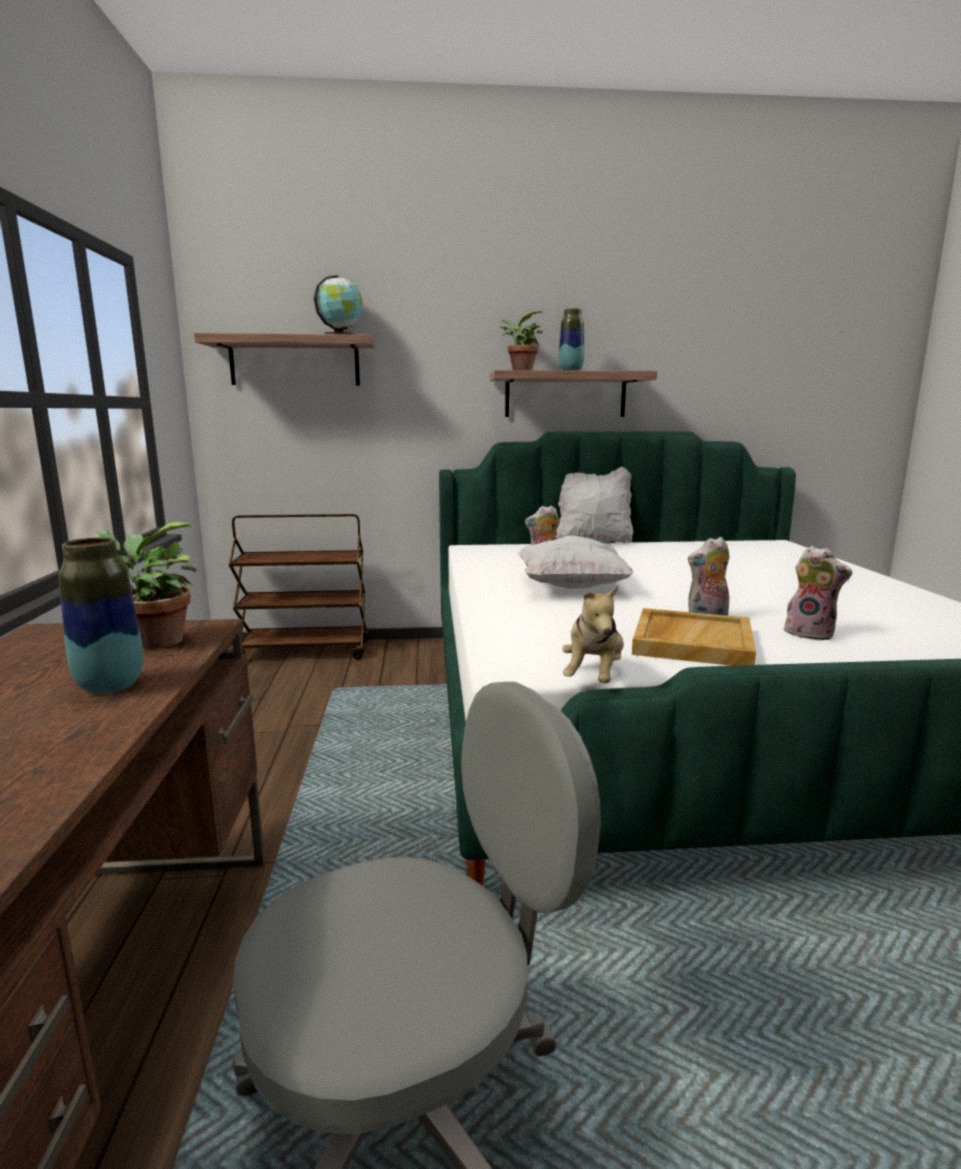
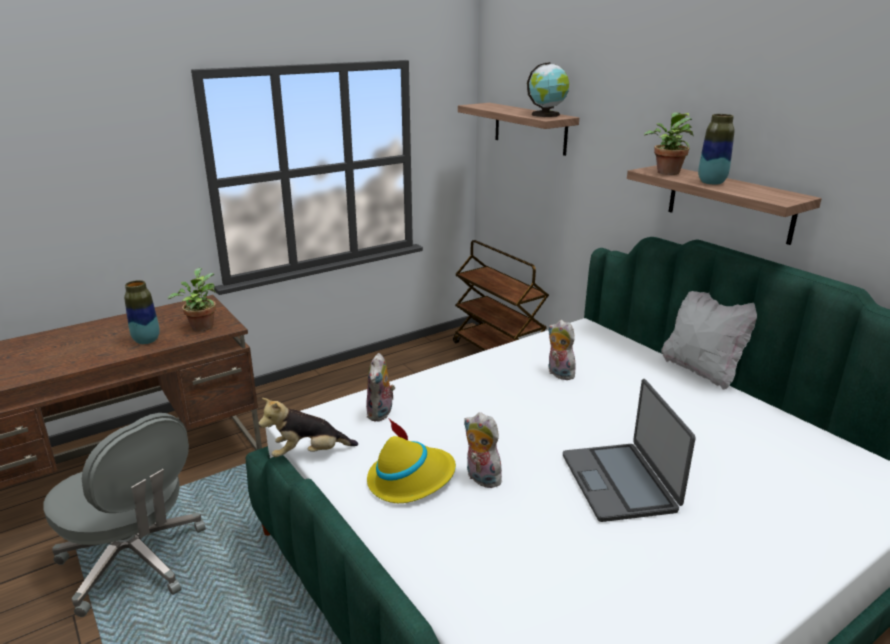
camera: 60 degrees right, 10 degrees up
(572, 587) = (510, 400): white pillow -> none
(691, 642) = (411, 479): beige tray -> yellow hat
(740, 586) = (620, 482): none -> laptop
(811, 633) = (488, 539): plush toy -> plush toy (381, 414)

